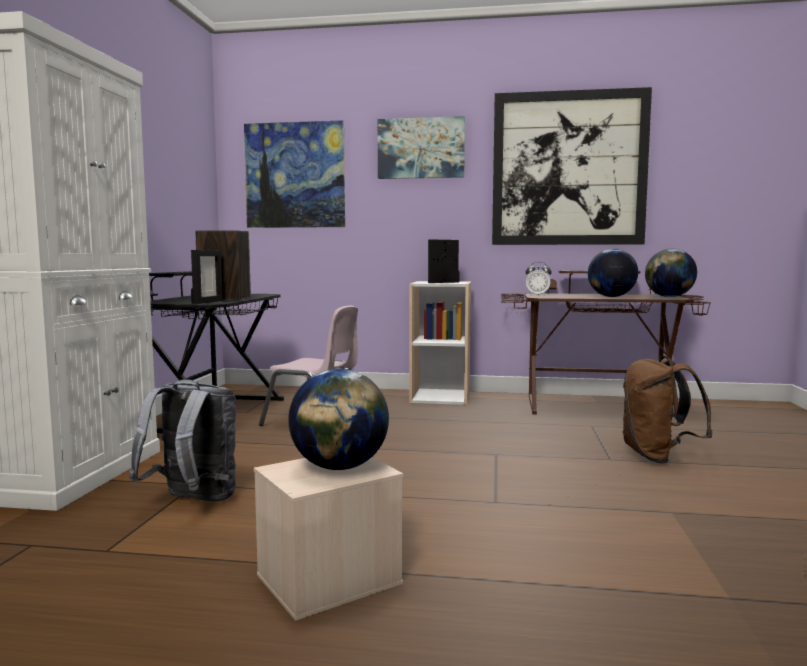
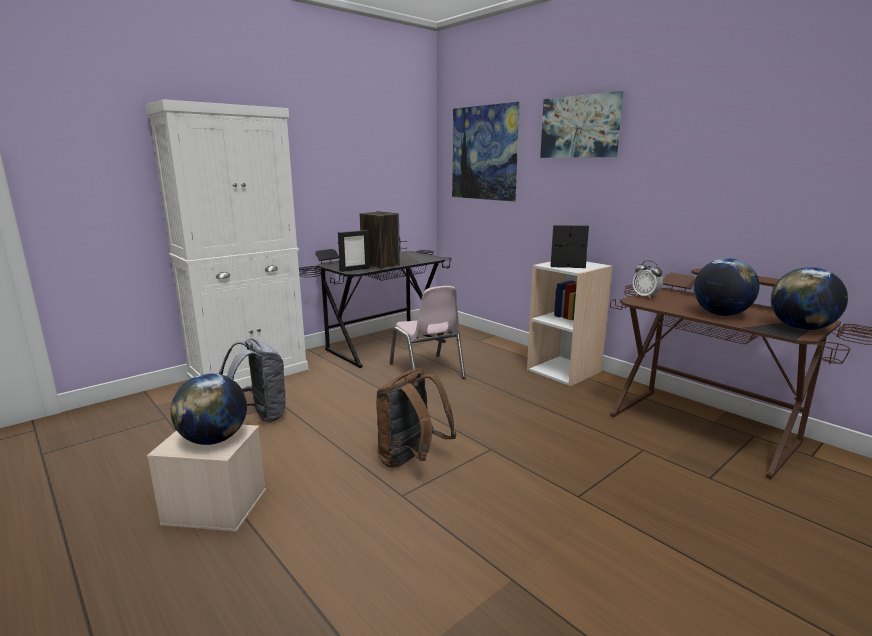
camera: 40 degrees right, 10 degrees up
(568, 169) = (731, 149): picture -> none
(658, 457) = (633, 515): brown backpack -> brown backpack (411, 460)

